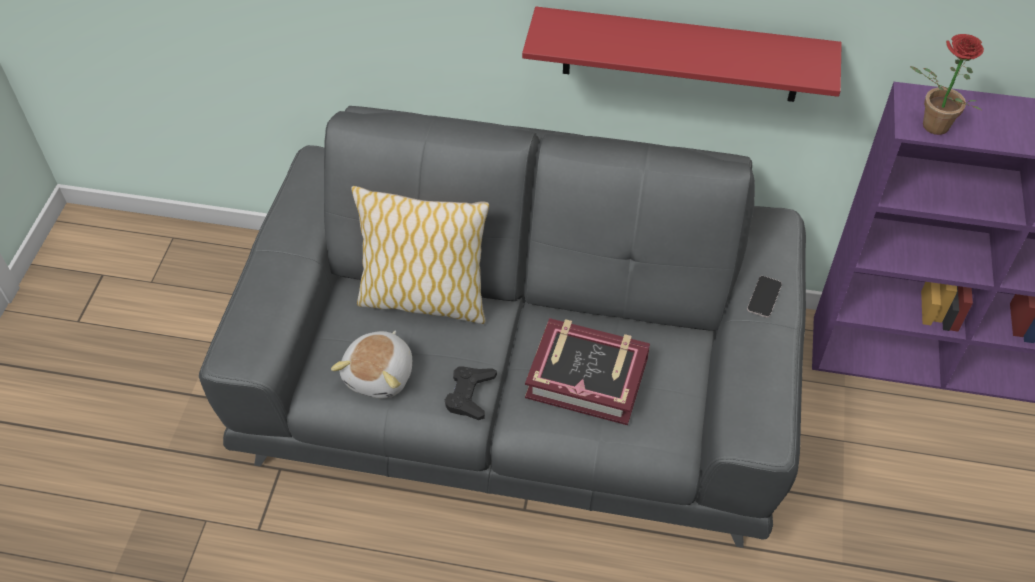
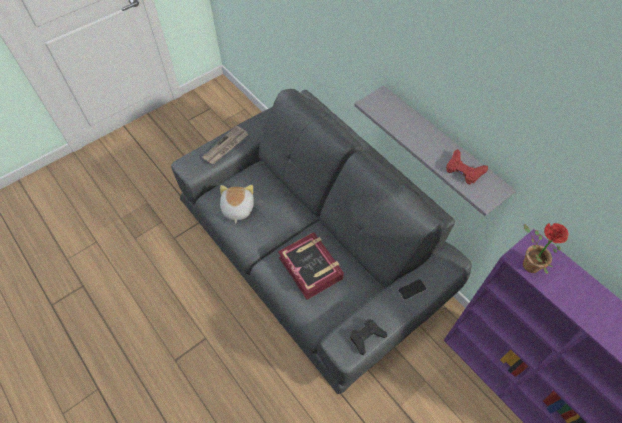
camera: 40 degrees right, 5 degrees up
(276, 285) = (226, 147): none -> newspaper
(381, 375) = (237, 209): plush toy -> plush toy turned 120 degrees clockwise
(424, 299) = (281, 190): pillow -> none
(470, 395) = (260, 241): black game controller -> black game controller (366, 337)
(681, 55) = (439, 149): red shelf -> grey shelf
(759, 54) = (464, 170): none -> red game controller

